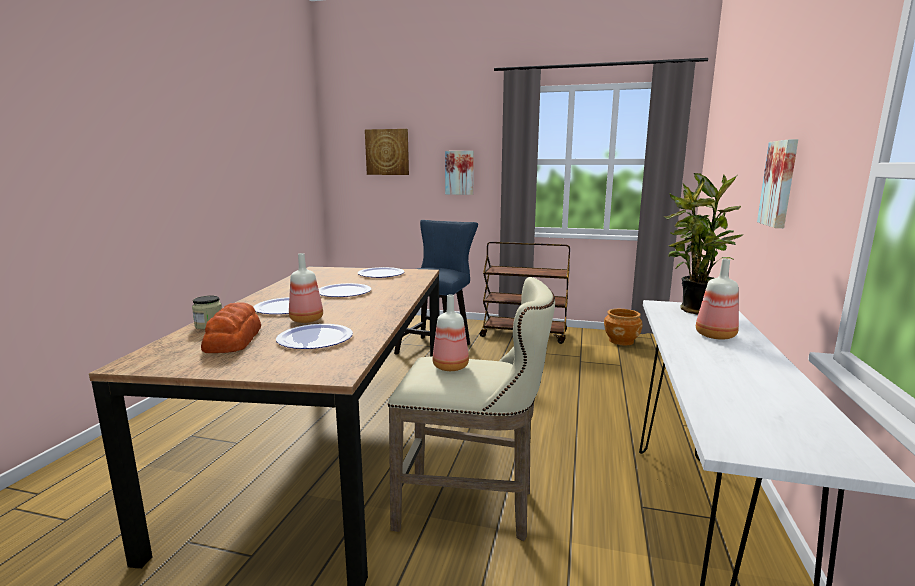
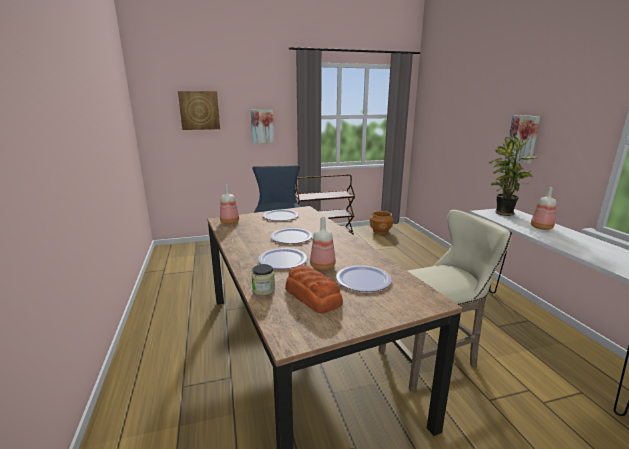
camera: 30 degrees left, 5 degrees up
(451, 367) = (433, 276): bottle -> bottle (230, 222)

